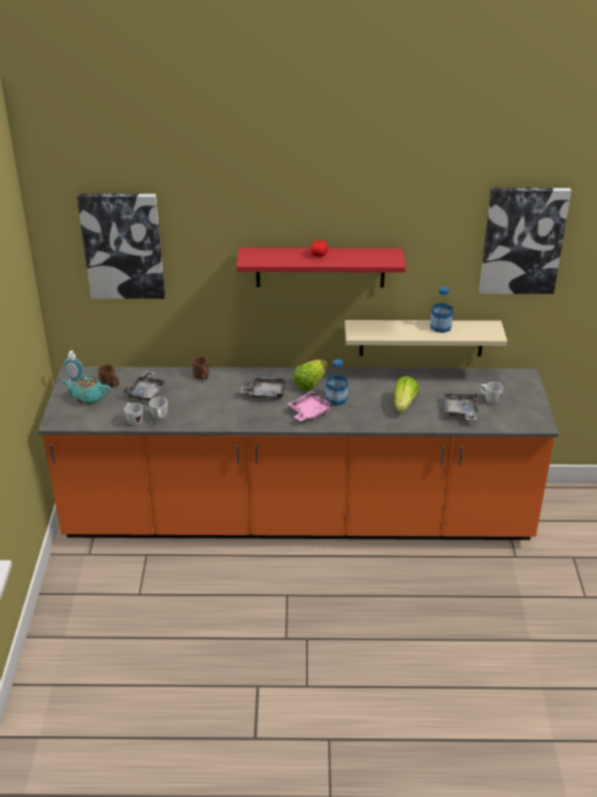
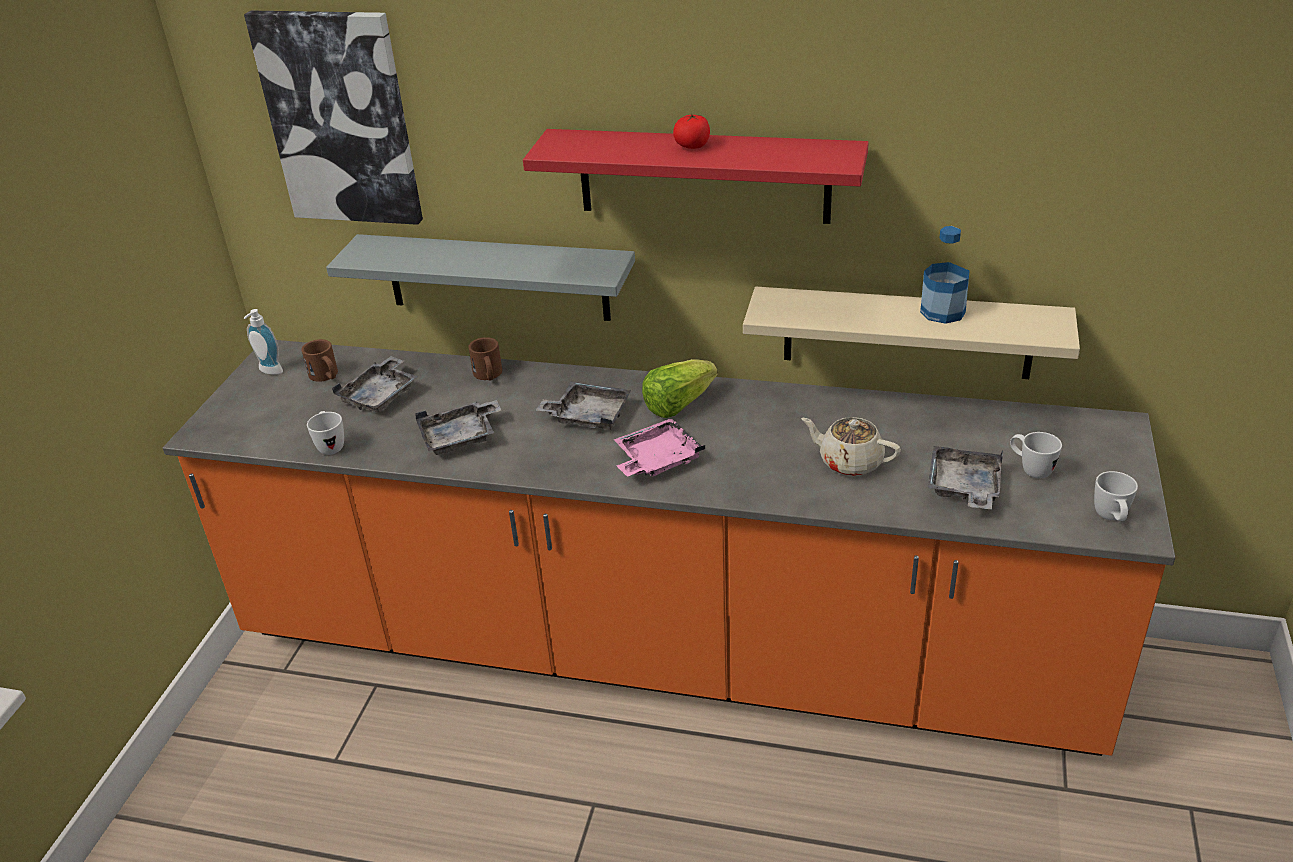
camera: 15 degrees right, 0 degrees up
(88, 398) = (277, 396): turquoise teapot -> none
(160, 419) = (378, 446): white mug -> white mug (1111, 519)
(202, 410) = (460, 437): none -> grey tray
(204, 323) = (497, 277): none -> grey shelf
(336, 399) = (718, 439): bottle -> none
(404, 404) = (849, 462): lettuce -> beige teapot
(522, 240) = (1131, 133): picture -> none

